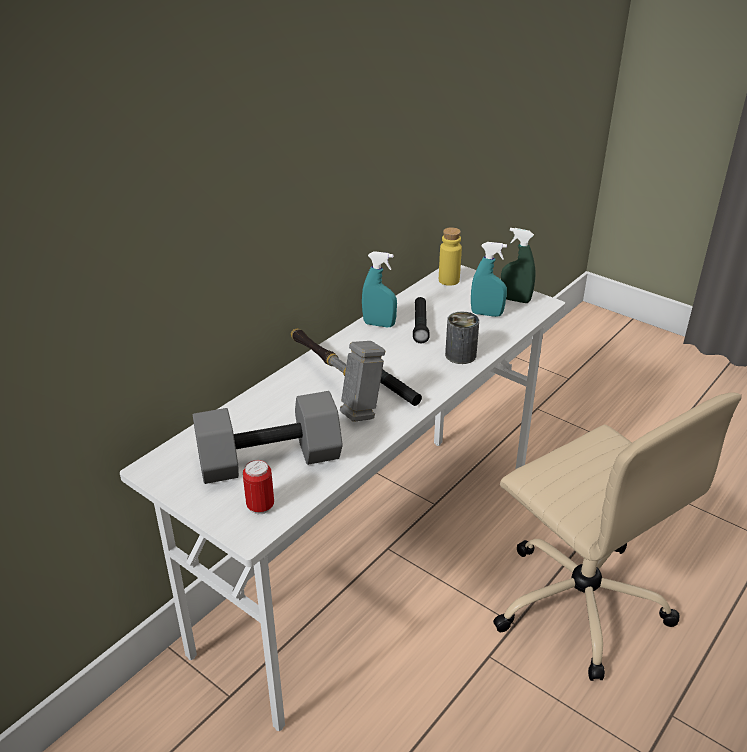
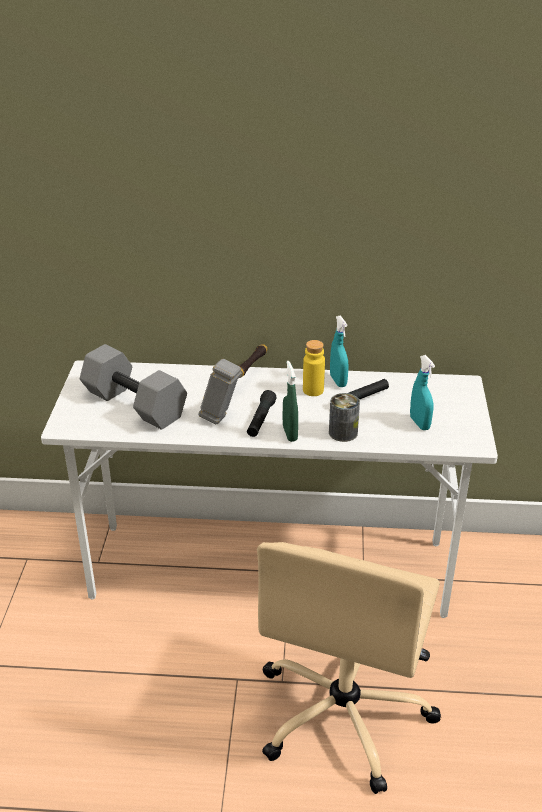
camera: 55 degrees right, 0 degrees up
(260, 506) = (89, 421): can -> none
(449, 280) = (446, 386): yellow bottle -> yellow bottle (313, 390)
(515, 300) = (462, 429): green spray bottle -> green spray bottle (290, 433)

